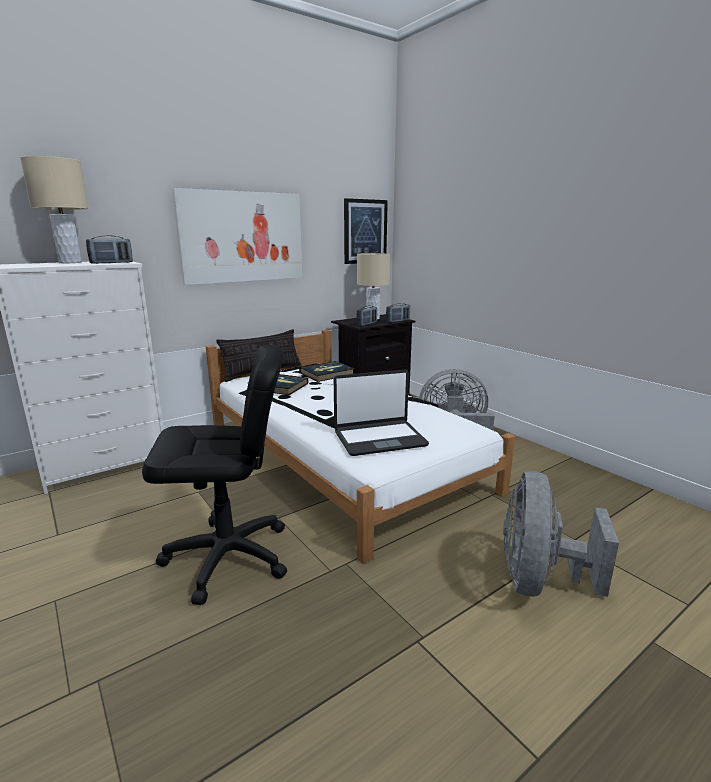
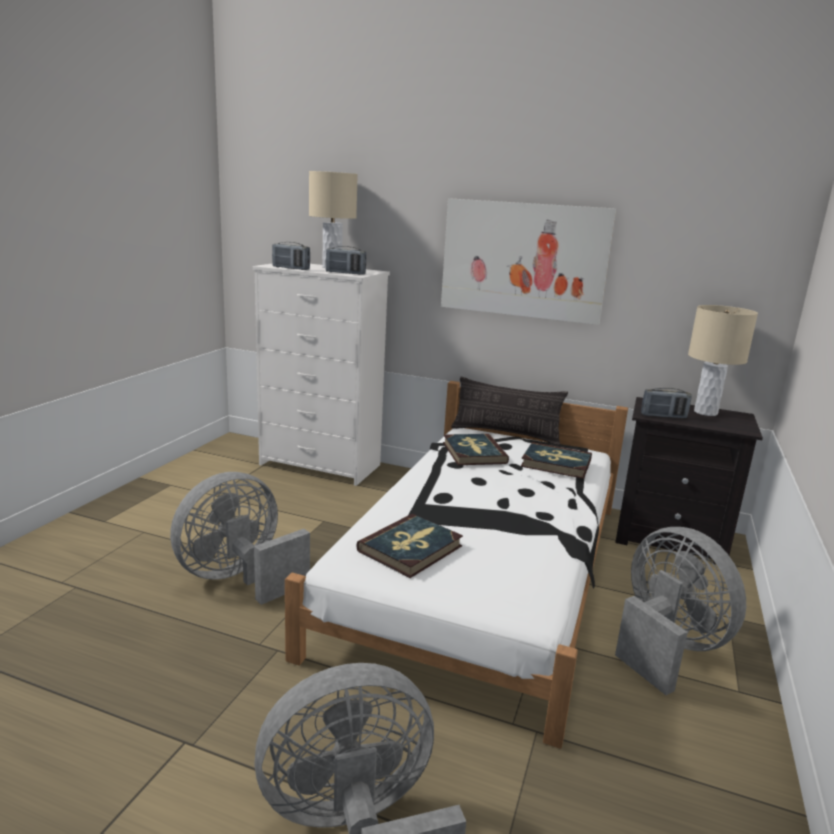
camera: 55 degrees right, 0 degrees up
(228, 557) = (239, 578): black office chair -> grey fan
(365, 231) = (739, 271): picture -> none
(379, 439) = (410, 549): laptop -> book
(398, 321) = (727, 428): radio -> radio (291, 268)

